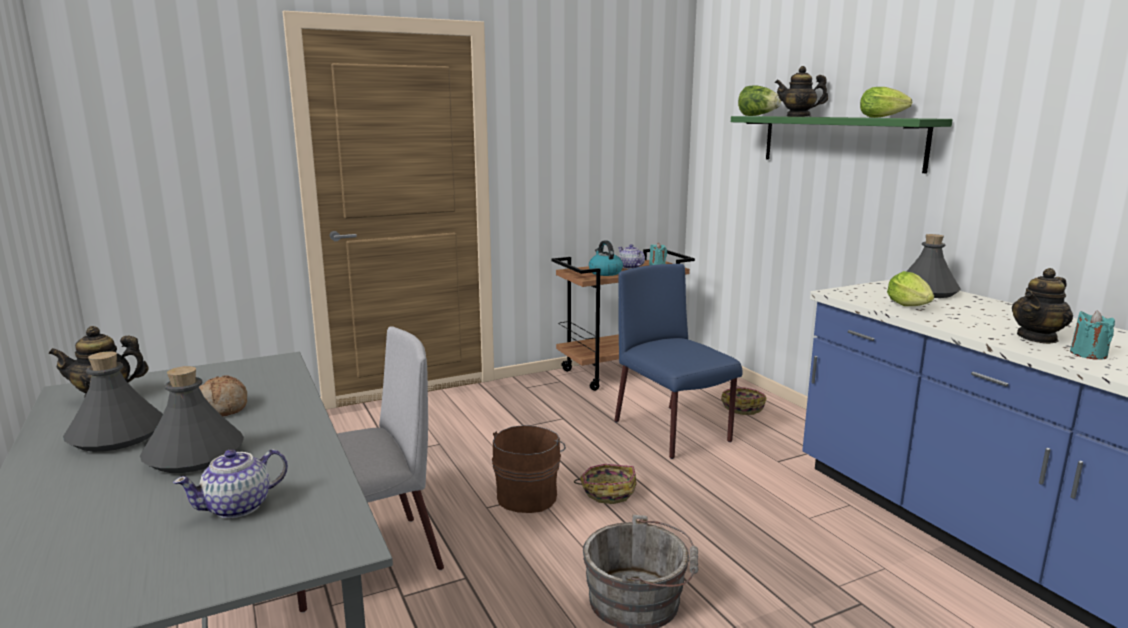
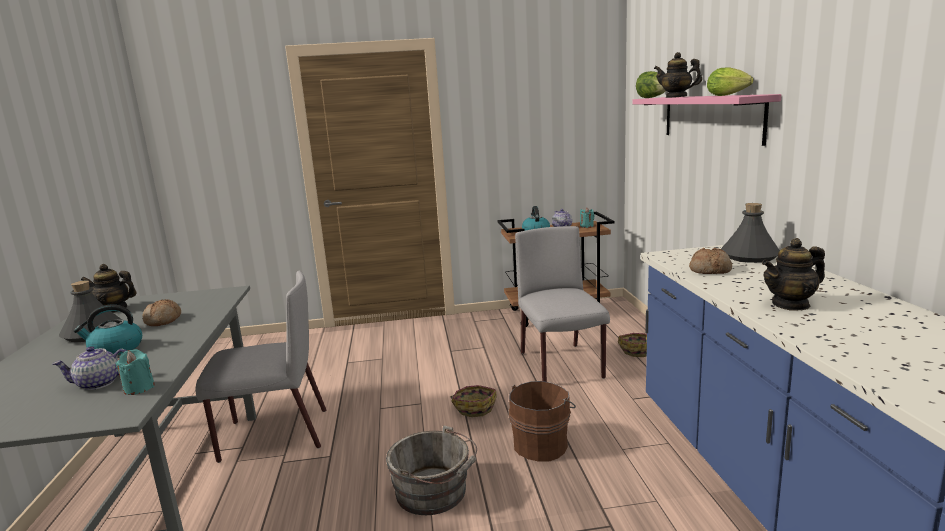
camera: 20 degrees right, 0 degrees up
(195, 455) = (115, 349): grey bottle -> kettle
(528, 495) = (414, 403): brown bucket -> brown bucket (542, 444)
(673, 432) = (561, 366): blue chair -> grey chair
(839, 141) = (710, 117): green shelf -> pink shelf
(910, 307) = (710, 270): lettuce -> bread
(1088, 354) = (818, 323): turquoise candle -> turquoise candle (139, 388)

